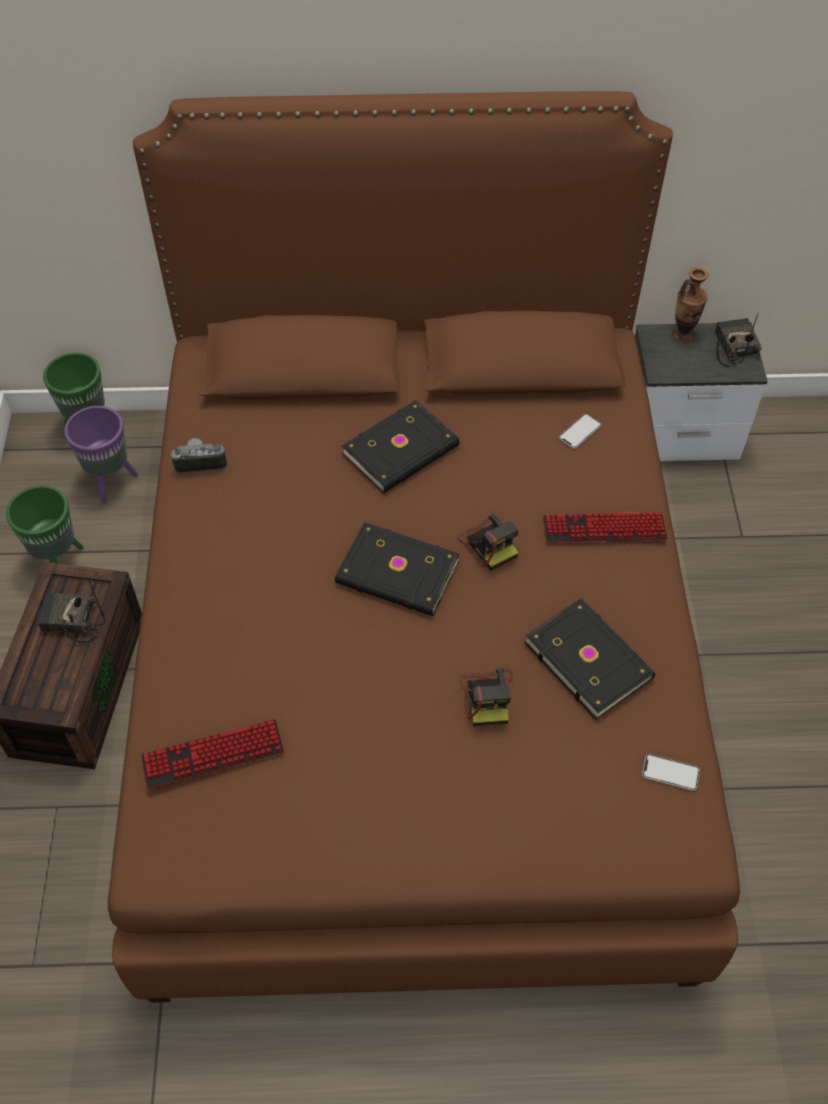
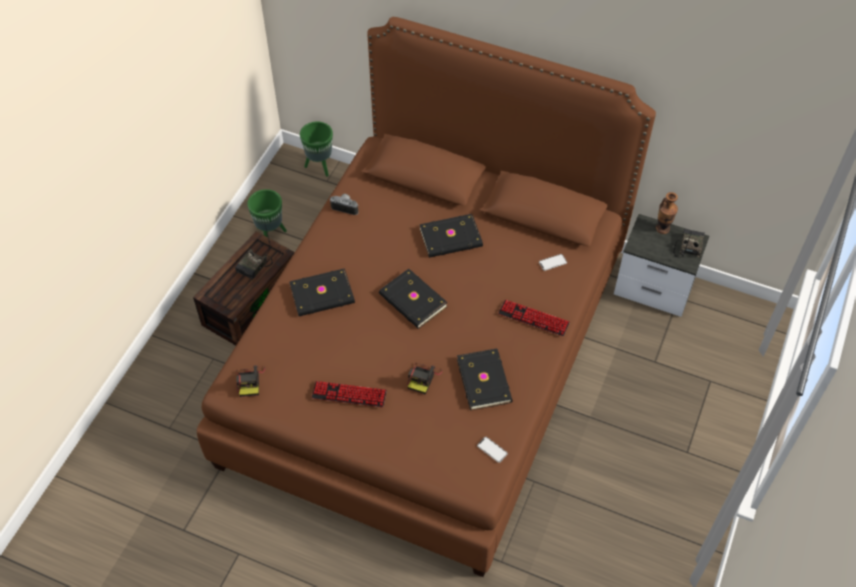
camera: 25 degrees right, 0 degrees up
(70, 622) = (254, 267): radio -> radio turned 90 degrees counterclockwise
(111, 482) = (317, 200): purple planter -> none
(213, 755) = (278, 352): keyboard -> keyboard (349, 395)
(239, 622) = (323, 295): none -> black book
(488, 543) = (468, 303): camera -> camera (250, 381)

